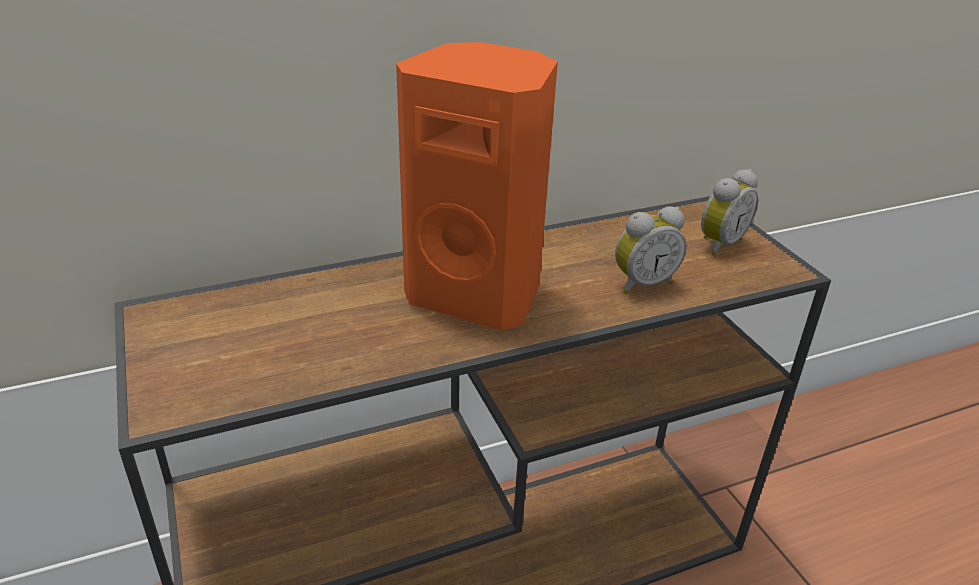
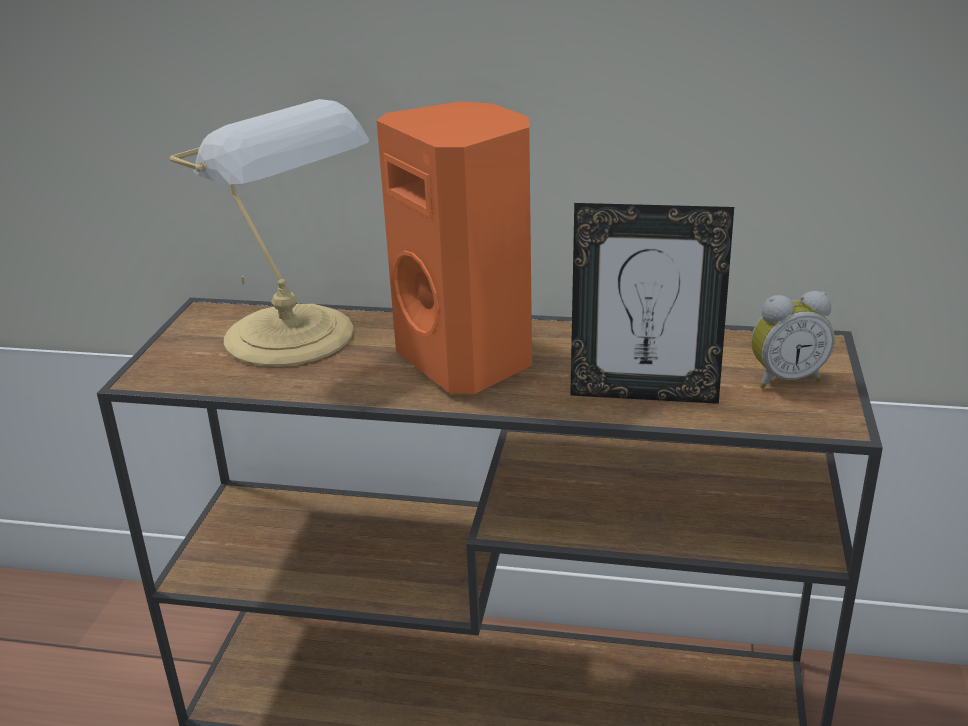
camera: 35 degrees right, 5 degrees down
(286, 316) = (295, 337): none -> table lamp
(642, 283) = (644, 393): alarm clock -> picture frame

